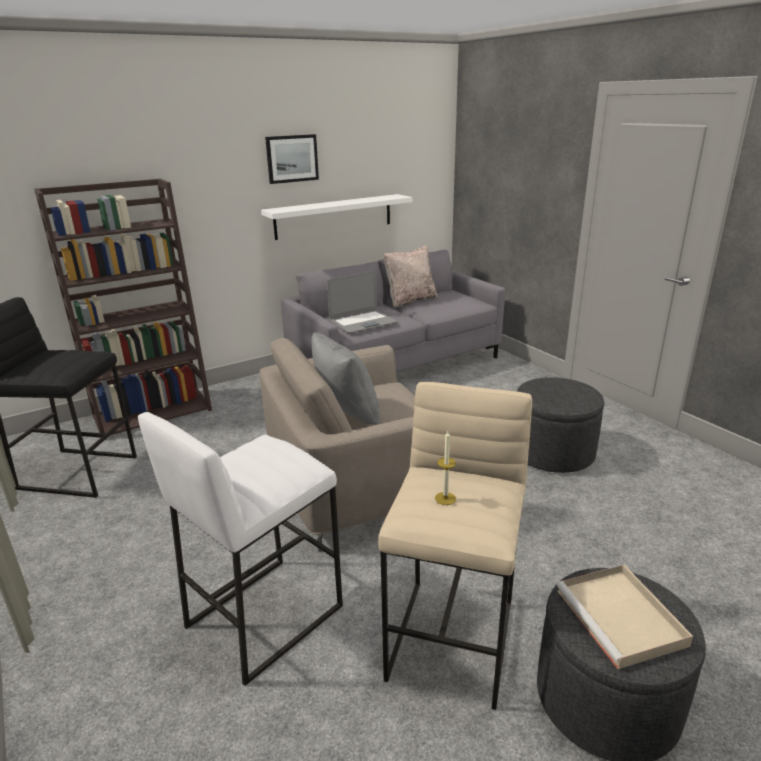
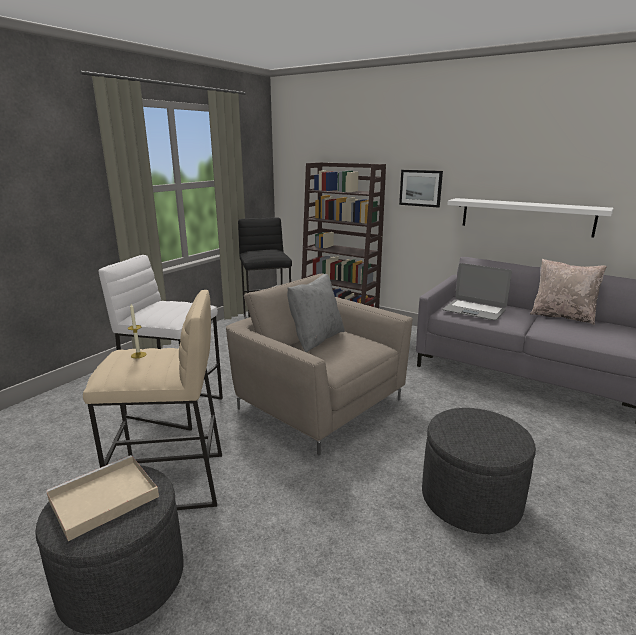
camera: 65 degrees right, 5 degrees down
(292, 158) = (493, 158): picture -> picture (420, 188)

